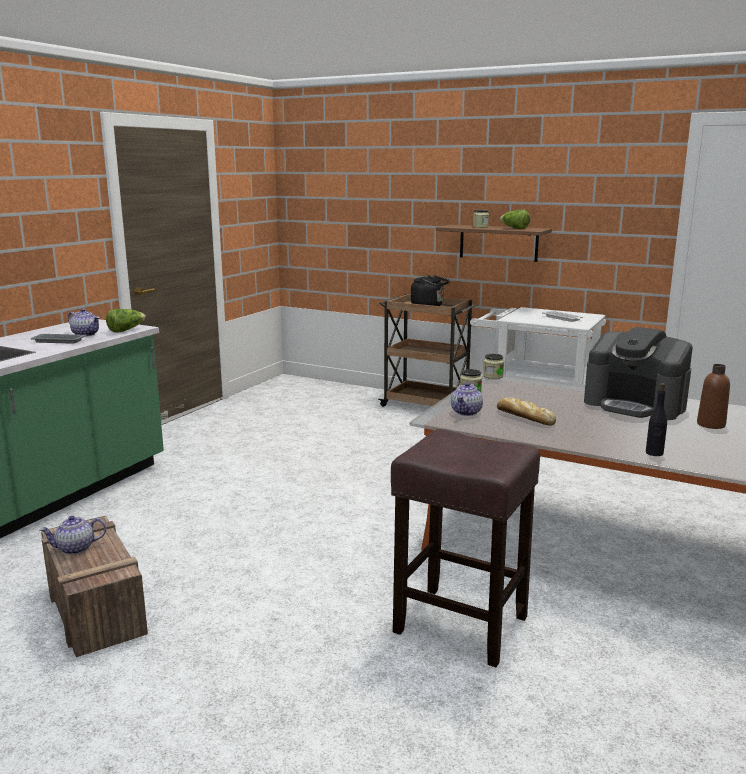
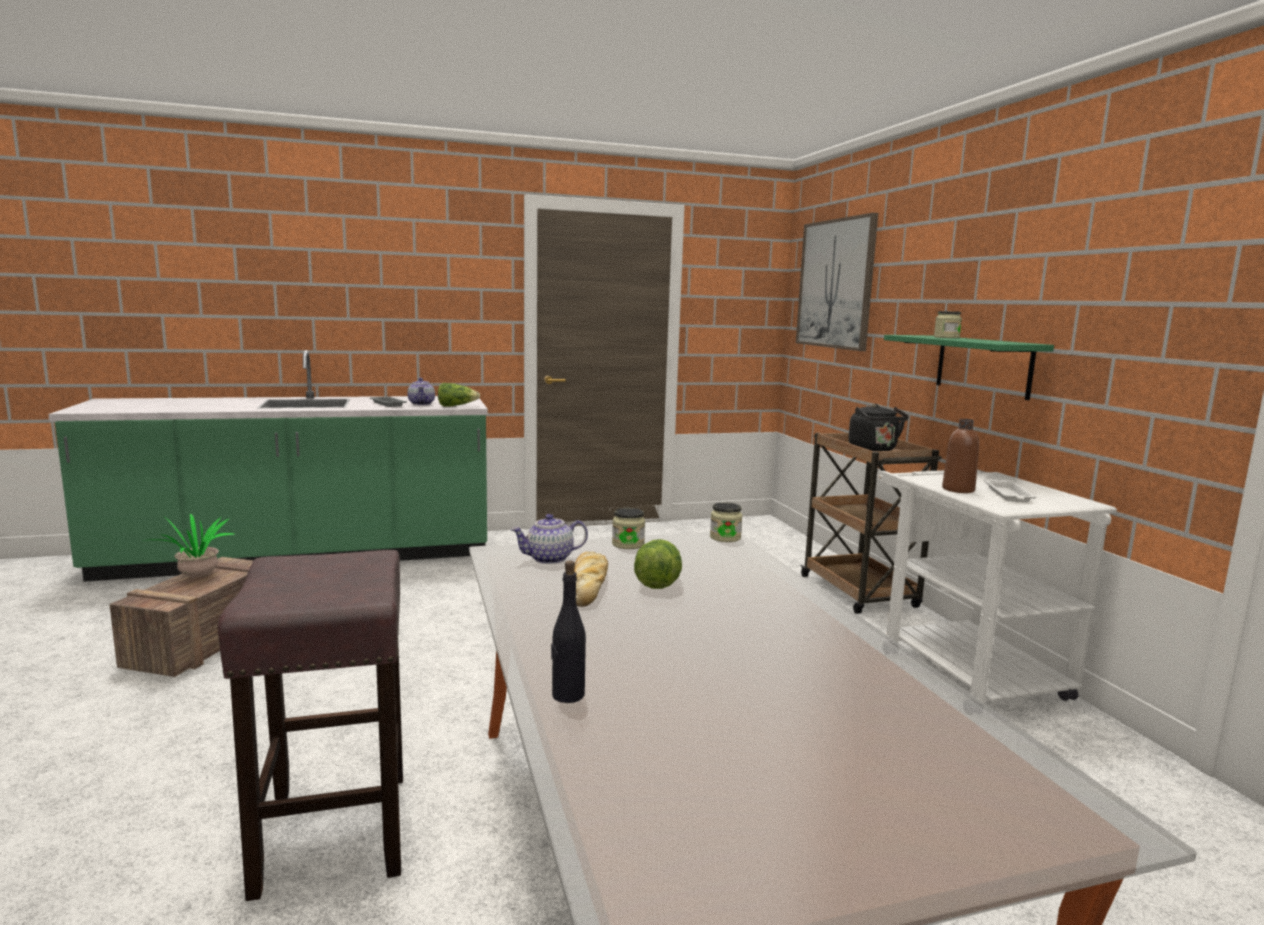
camera: 45 degrees right, 5 degrees down
(75, 548) = (198, 576): teapot -> potted plant
(342, 186) = (835, 284): none -> picture
(498, 243) = (983, 366): brown shelf -> green shelf
(514, 228) = (983, 340): lettuce -> lettuce (656, 580)
(635, 405) = (790, 633): coffee machine -> none
(711, 424) = (812, 709): brown bottle -> brown bottle (958, 489)

